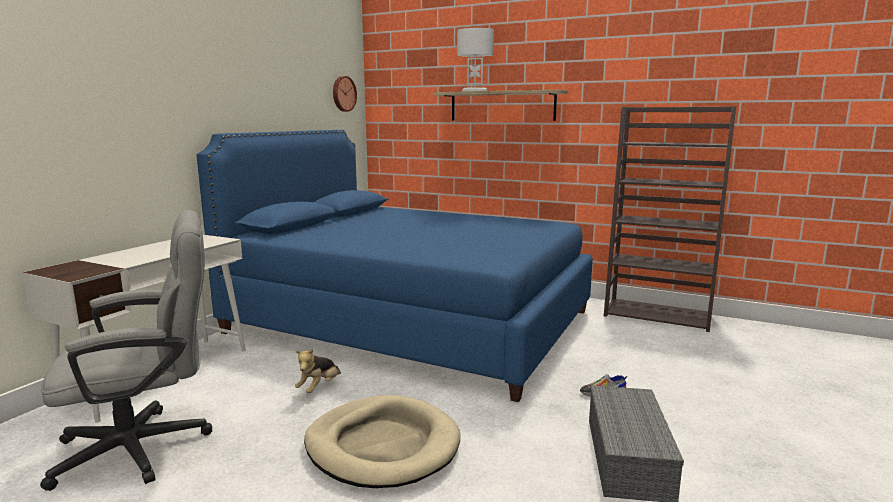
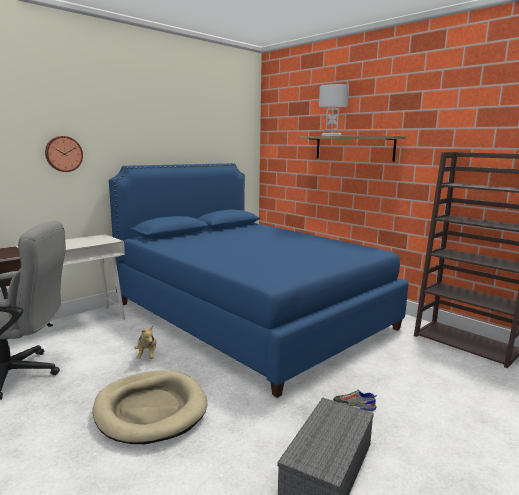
camera: 20 degrees right, 0 degrees up
(319, 387) = (147, 355): plush toy -> plush toy turned 60 degrees counterclockwise
(343, 94) = (239, 136): wall clock -> wall clock (63, 154)

